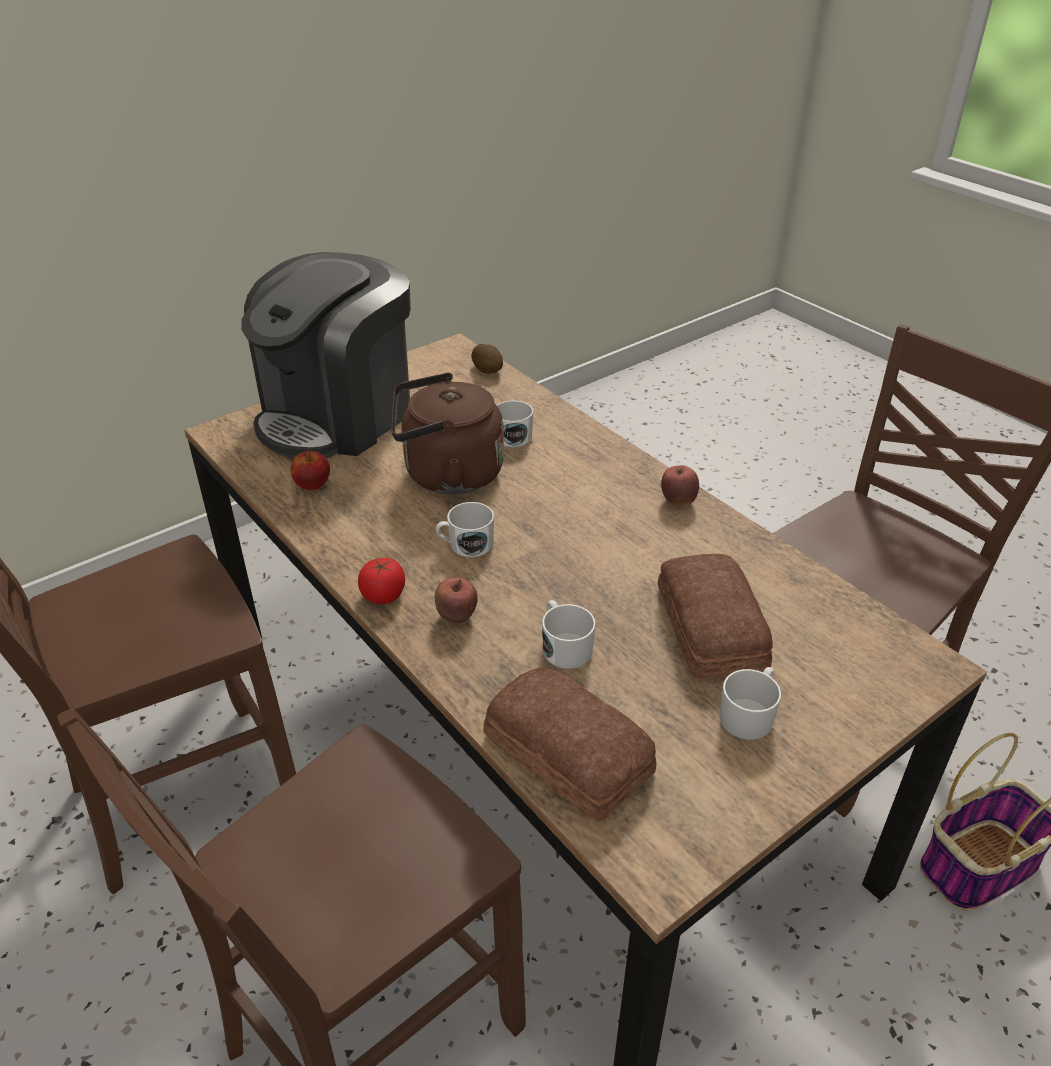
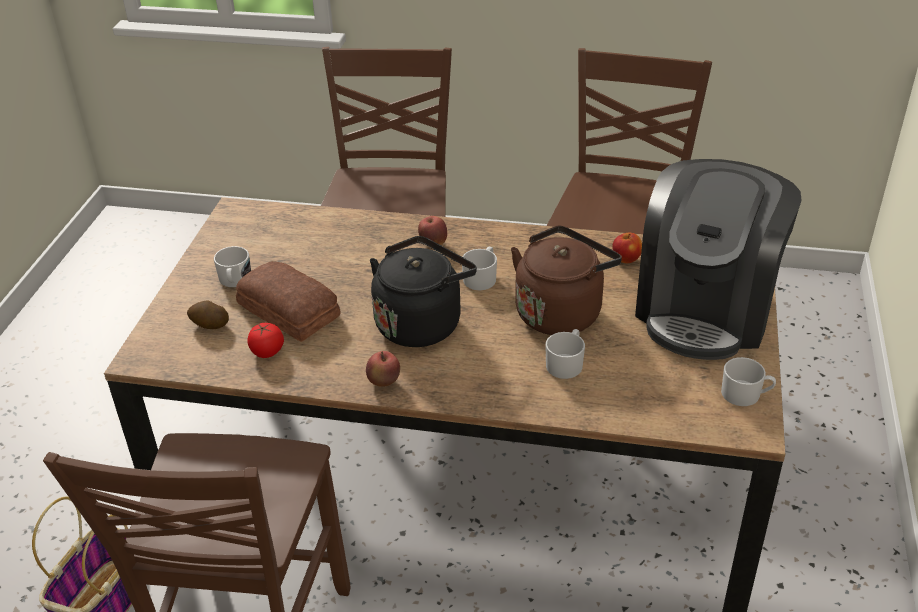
camera: 140 degrees right, 0 degrees up
(338, 416) = (706, 309): coffee machine -> coffee machine turned 150 degrees counterclockwise
(383, 595) = (485, 232): tomato -> tomato (267, 352)
(488, 370) = (685, 422): potato -> potato (209, 325)
(564, 646) = (360, 260): white mug -> white mug (745, 394)
(568, 751) = (311, 225): bread -> none
(582, 534) = (421, 322): none -> black kettle

